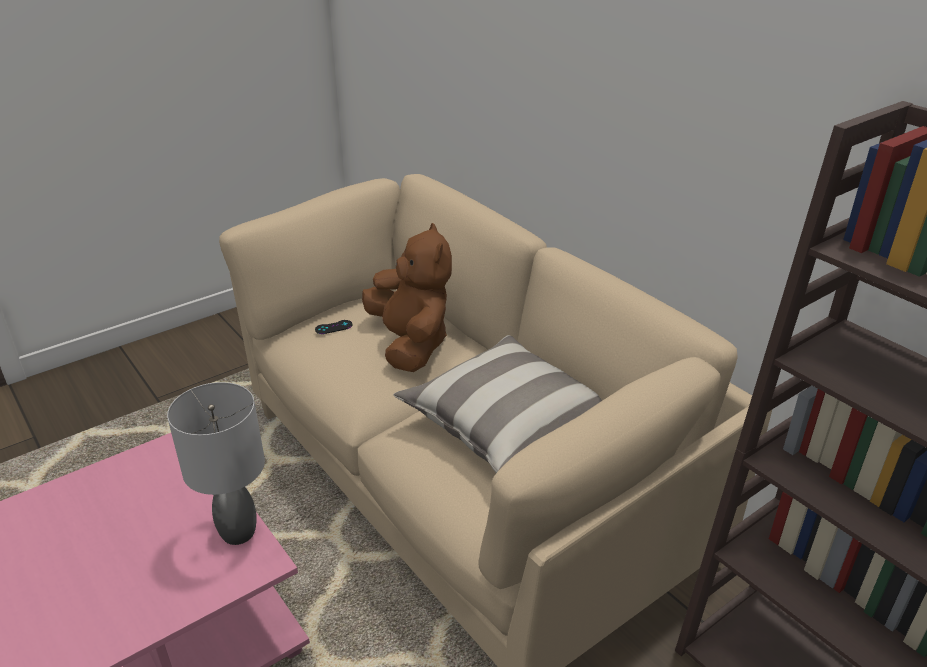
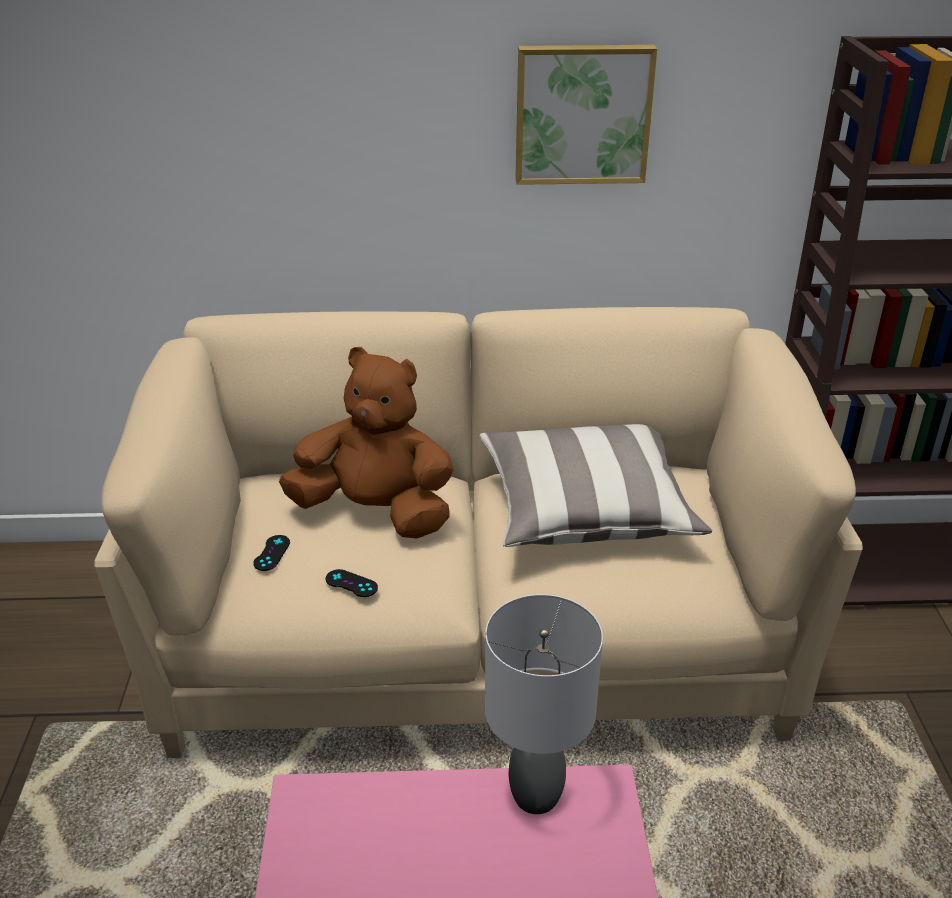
camera: 55 degrees left, 0 degrees up
(333, 365) = (351, 583): none -> black game controller
(670, 111) = (582, 114): none -> picture

